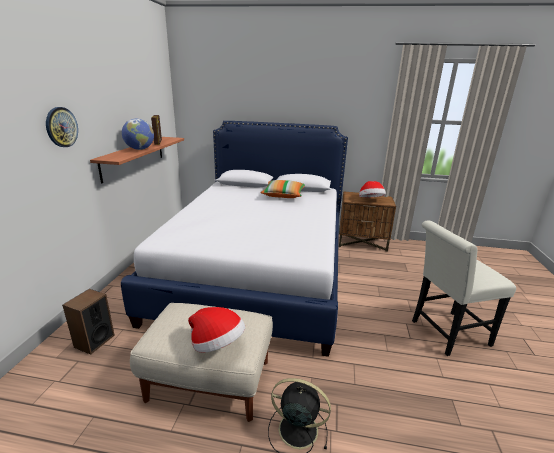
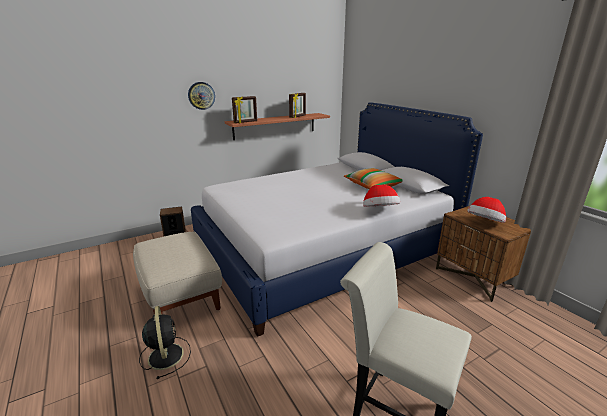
camera: 50 degrees right, 0 degrees up
(124, 156) = (245, 122): none -> picture frame
(140, 149) = (270, 119): globe -> none
(217, 345) = (157, 261): hat -> hat (379, 211)

